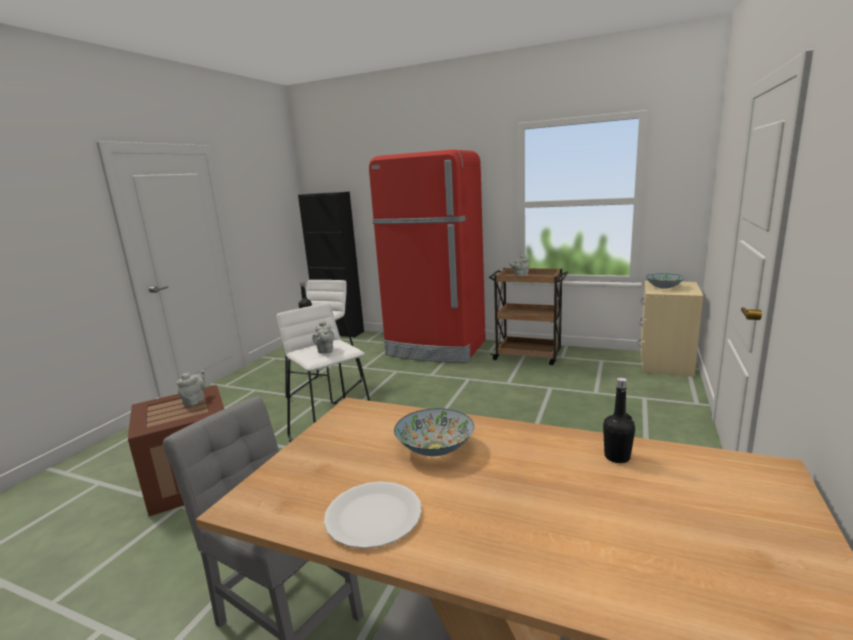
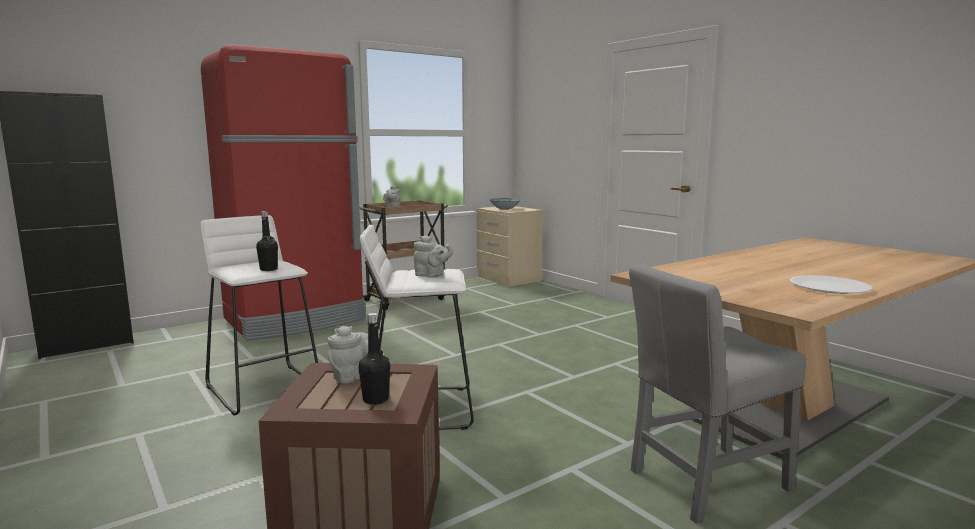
camera: 60 degrees left, 5 degrees down
(195, 401) = (353, 376): grey teapot -> grey teapot turned 90 degrees clockwise
(435, 448) = (743, 269): bowl -> none
(617, 457) = (784, 250): black bottle -> black bottle (375, 400)

